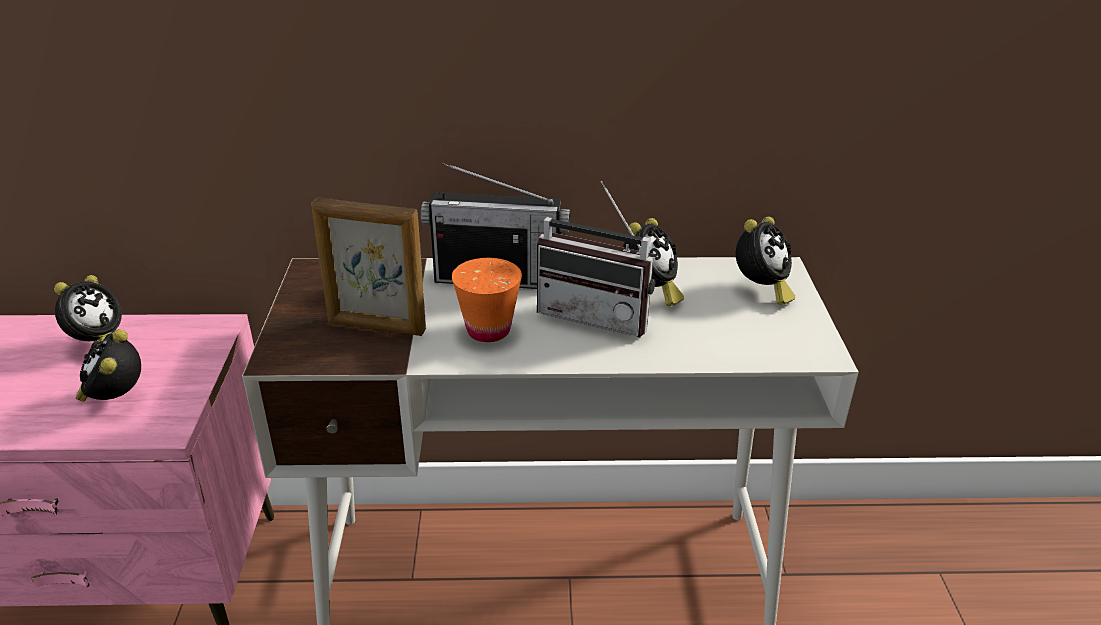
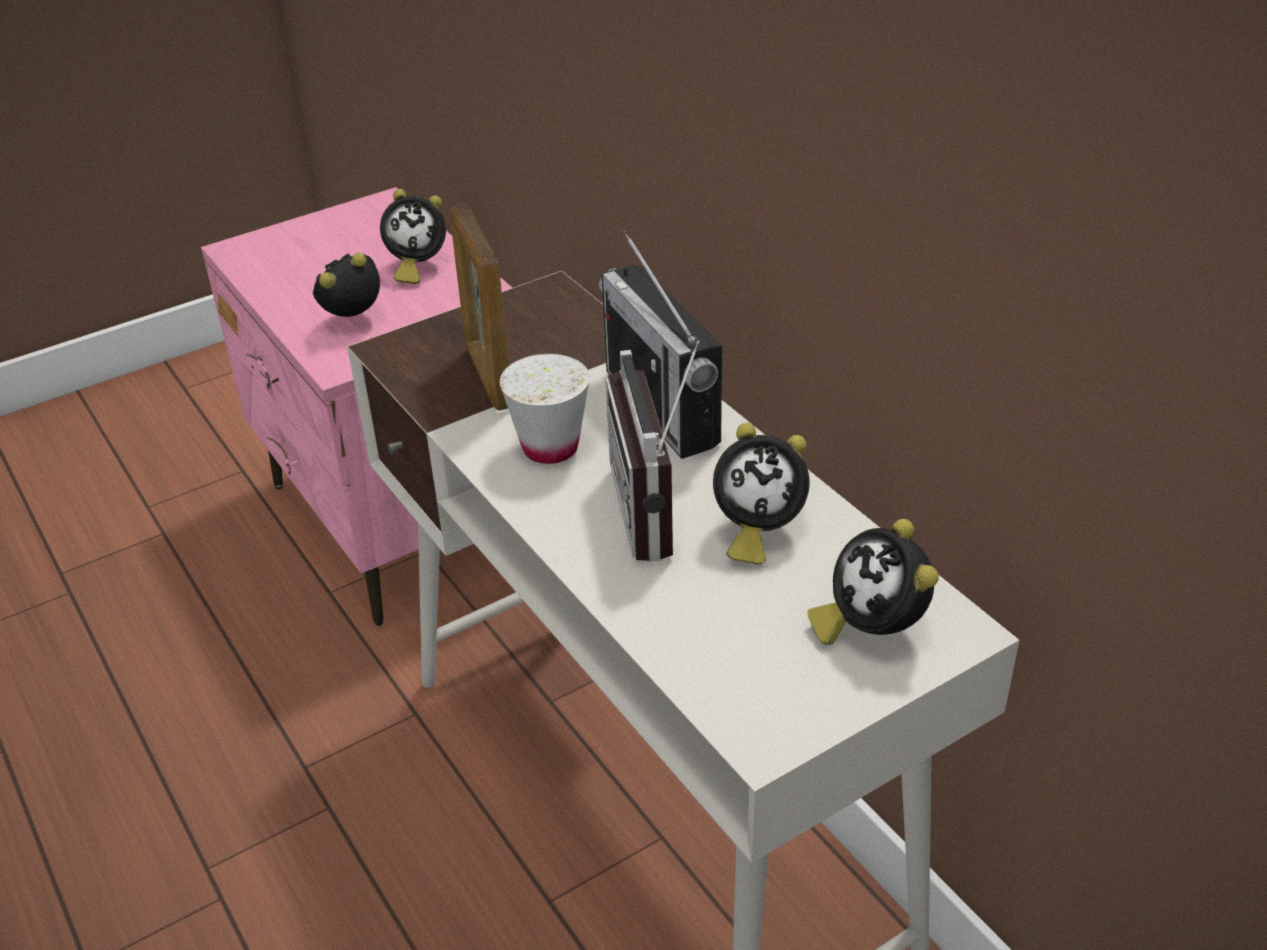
camera: 60 degrees right, 5 degrees up
(488, 330) = (550, 447): orange cup -> white cup
(760, 290) = (871, 629): alarm clock -> alarm clock turned 60 degrees clockwise

